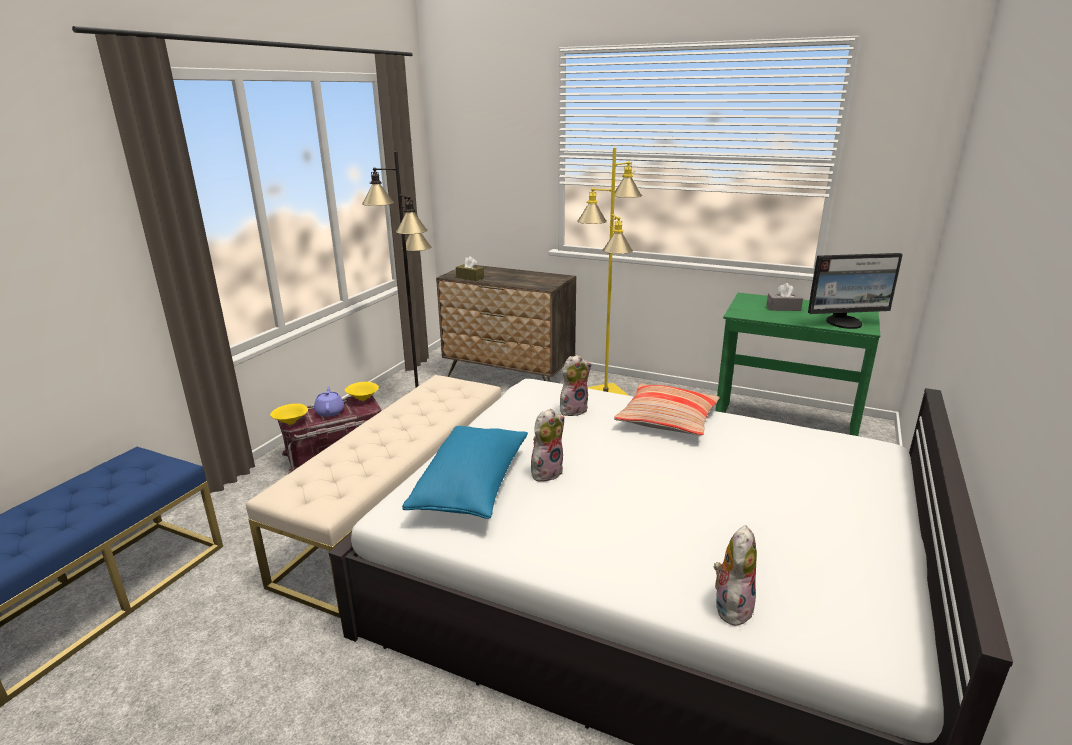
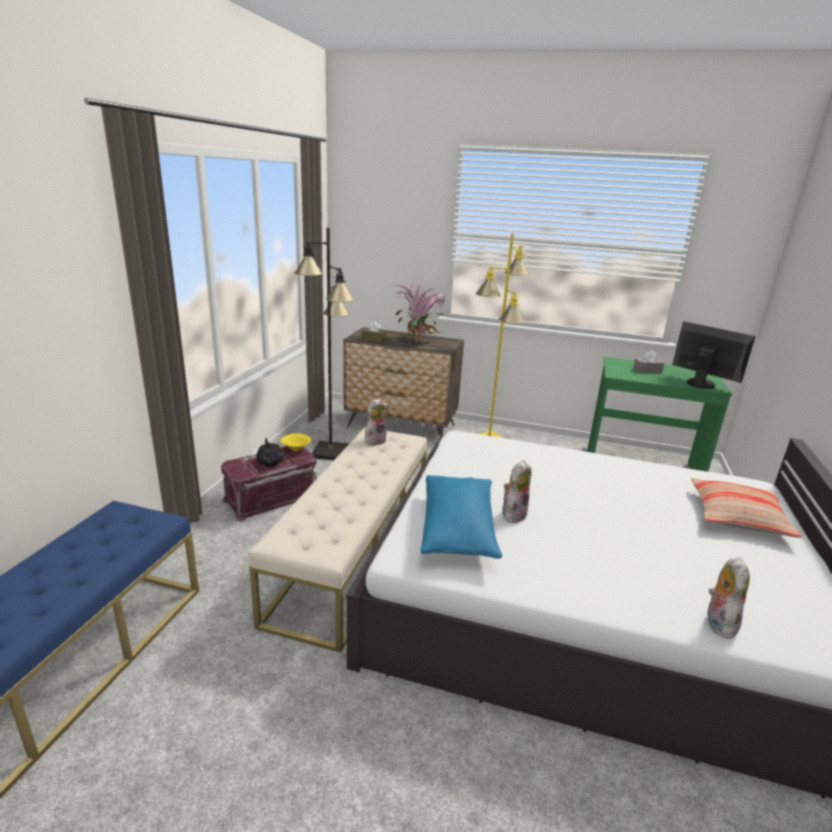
camera: 10 degrees left, 0 degrees up
(292, 423) = (239, 473): yellow bowl -> none
(330, 411) = (270, 461): purple teapot -> black teapot
(522, 278) = (419, 341): none -> potted plant
(573, 409) = (508, 458): plush toy -> plush toy (375, 440)
(667, 419) = (587, 465): pillow -> pillow (737, 516)
(845, 323) = (700, 383): monitor -> monitor turned 120 degrees counterclockwise

